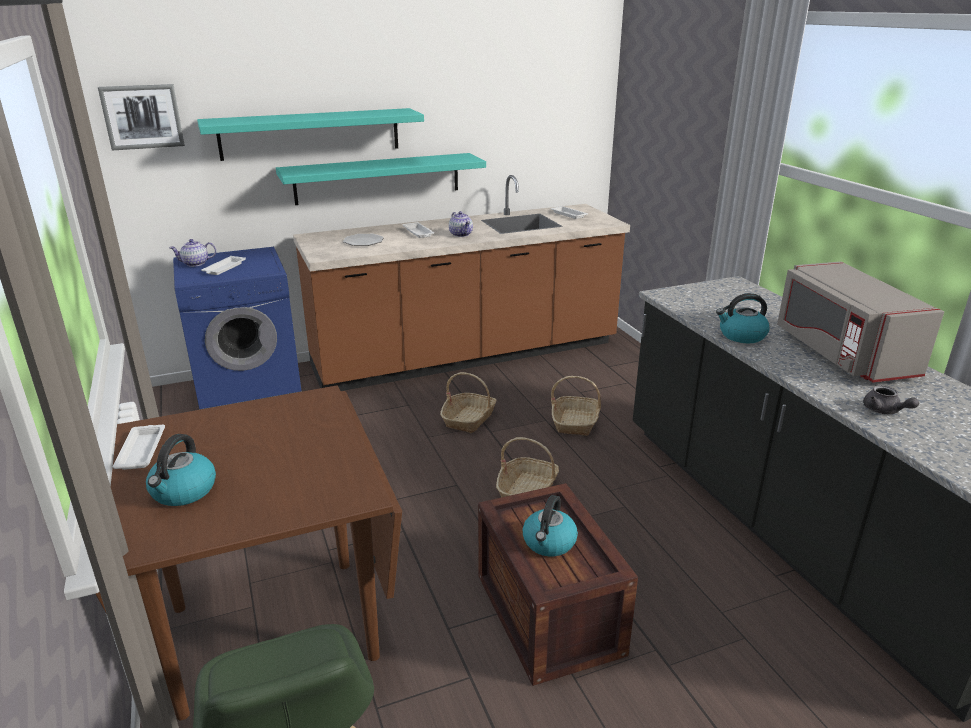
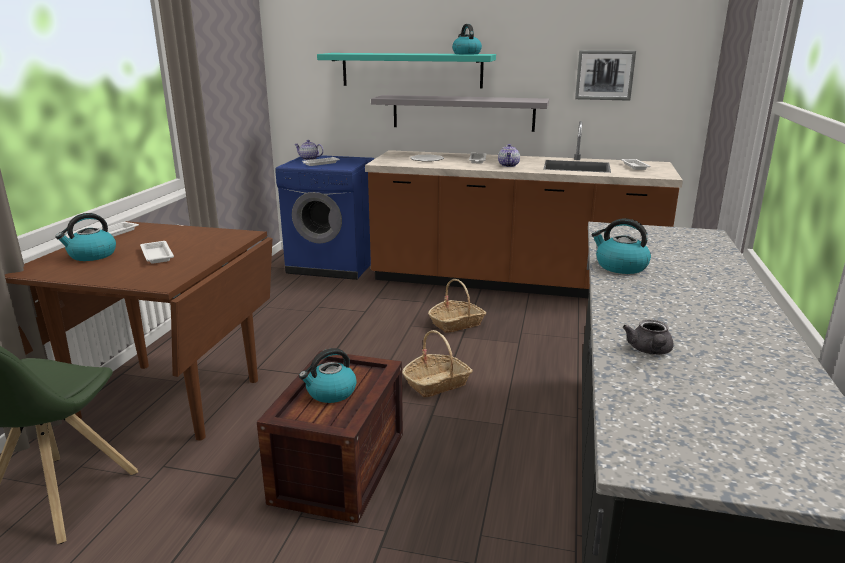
camera: 35 degrees right, 5 degrees down
(142, 117) = (297, 49): picture -> picture (604, 75)
(272, 460) = (157, 255): none -> white tray
(378, 178) = (463, 113): turquoise shelf -> grey shelf
(383, 111) = (466, 54): none -> kettle
(575, 422) = (543, 352): basket -> none
(841, 352) = (707, 301): grey microwave -> none

